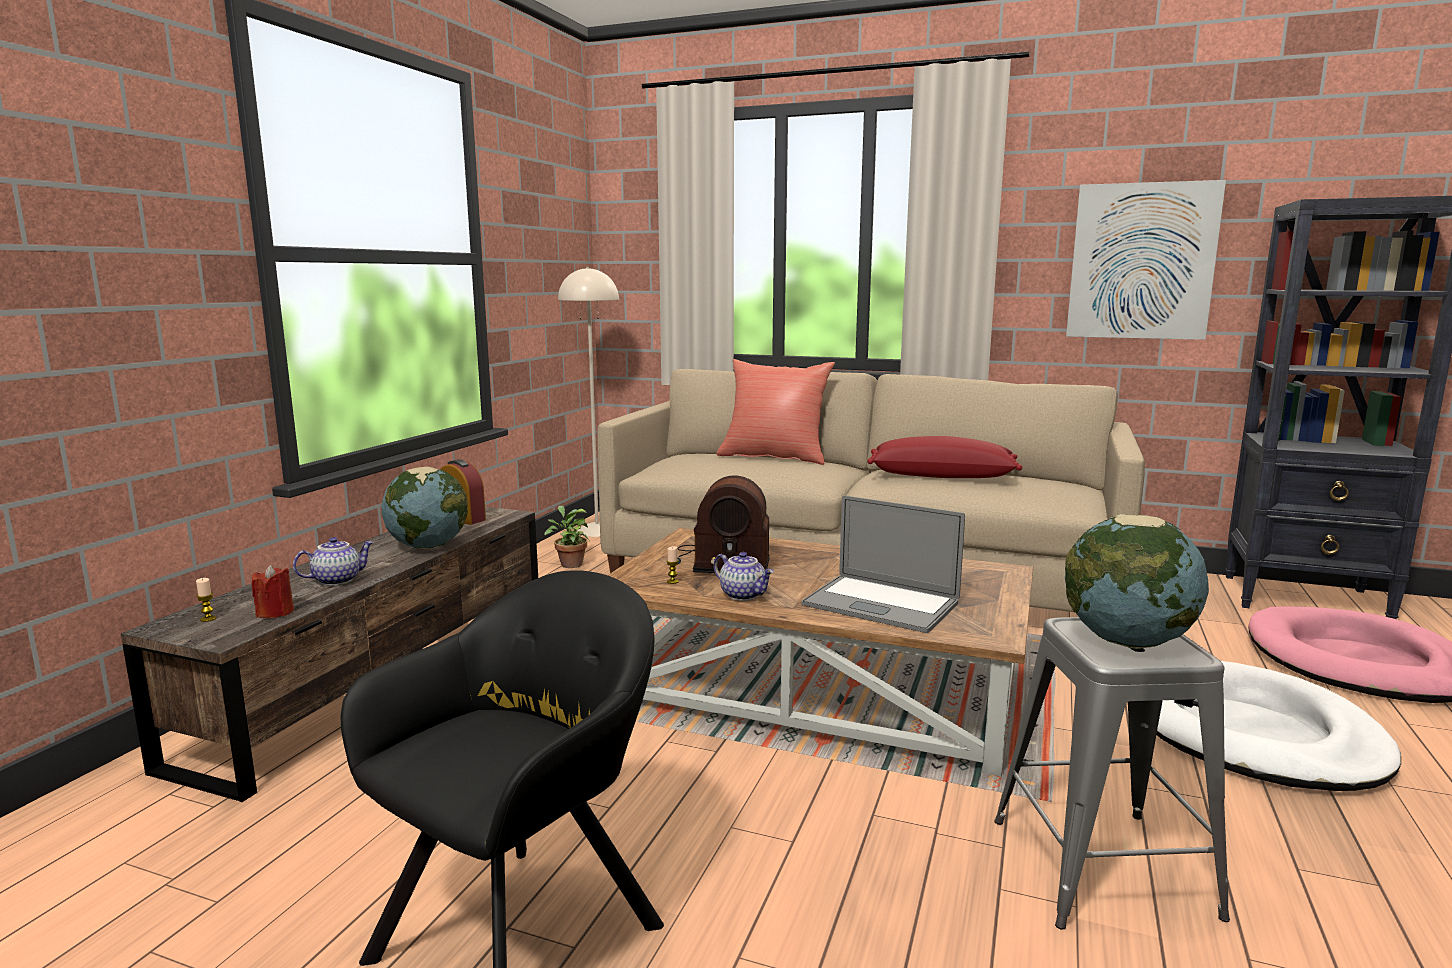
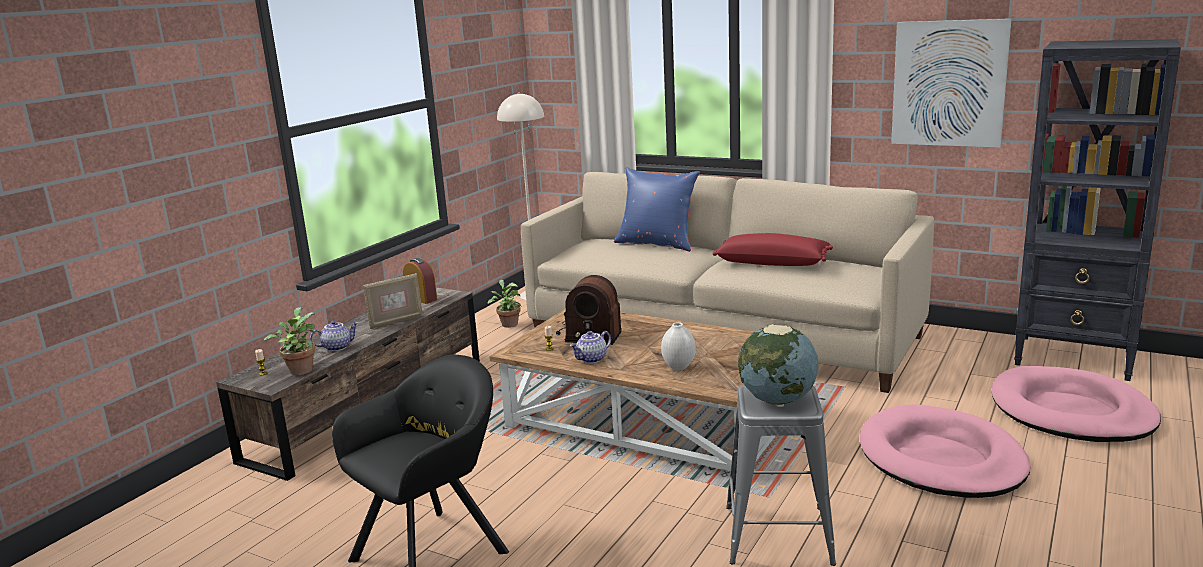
camera: 10 degrees right, 5 degrees up
(275, 612) = (300, 369): red candle -> potted plant
(428, 546) = (396, 321): globe -> picture frame
(744, 595) = (592, 359): teapot -> teapot turned 90 degrees clockwise
(774, 457) = (657, 244): red pillow -> blue pillow
(880, 604) = (679, 367): laptop -> white vase
(1251, 732) = (941, 459): white dog bed -> pink dog bed

